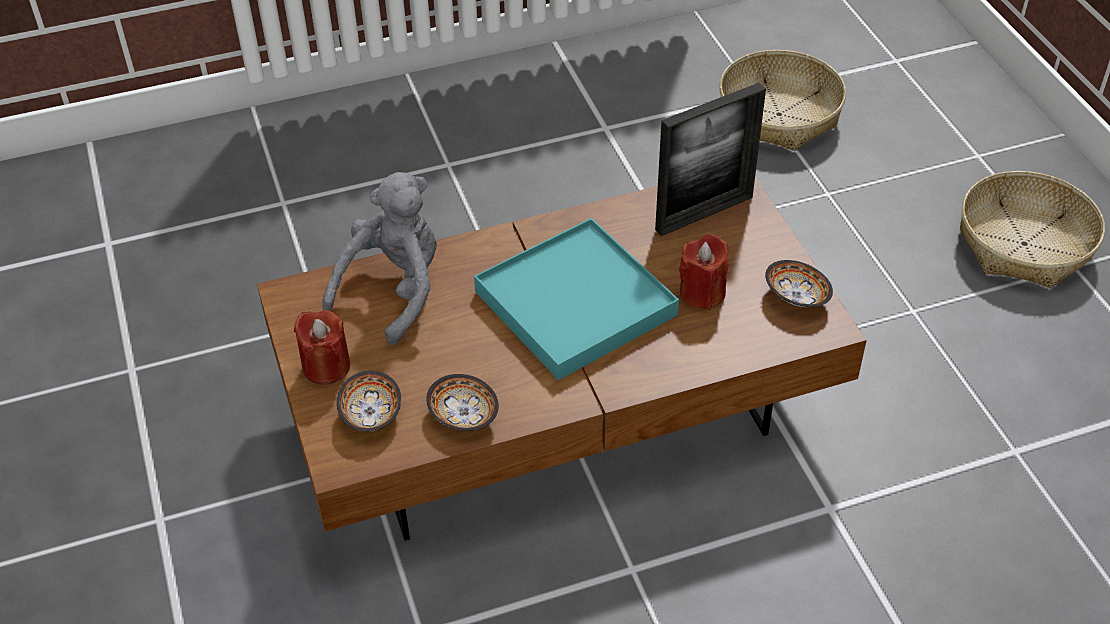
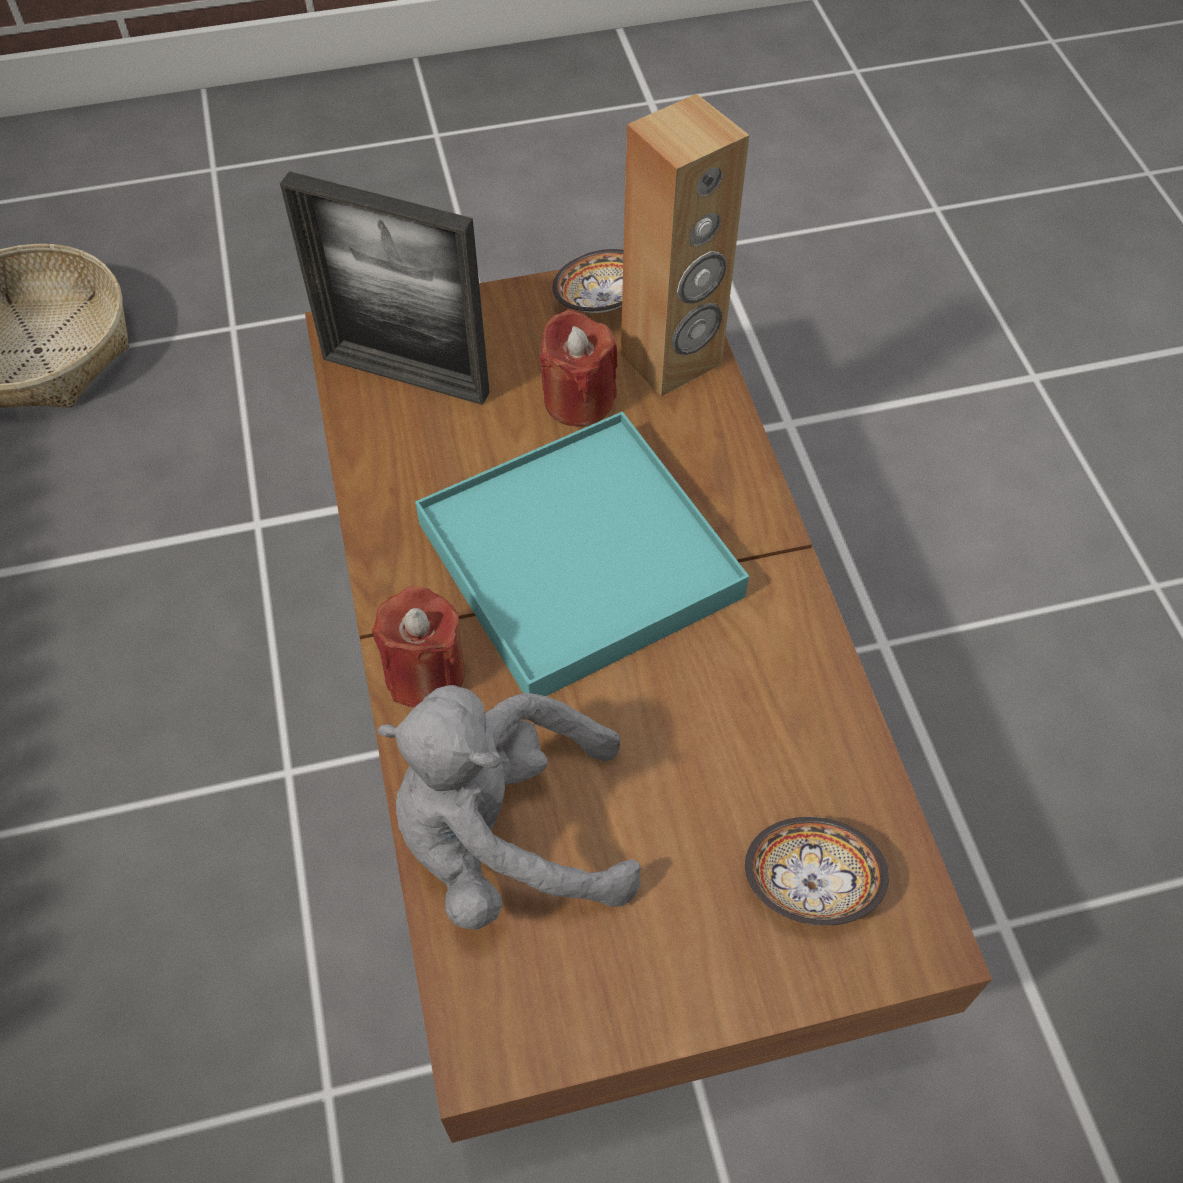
camera: 85 degrees left, 10 degrees up
(326, 366) = (691, 965): red candle -> red candle (425, 673)
(394, 290) = (507, 839): grey plush toy -> grey plush toy turned 45 degrees counterclockwise
(463, 415) = (816, 736): bowl -> none
(704, 213) = (405, 375): picture frame -> picture frame turned 135 degrees clockwise
(750, 336) = (672, 360): none -> brown speaker
(1024, 244) = (389, 165): basket -> none

